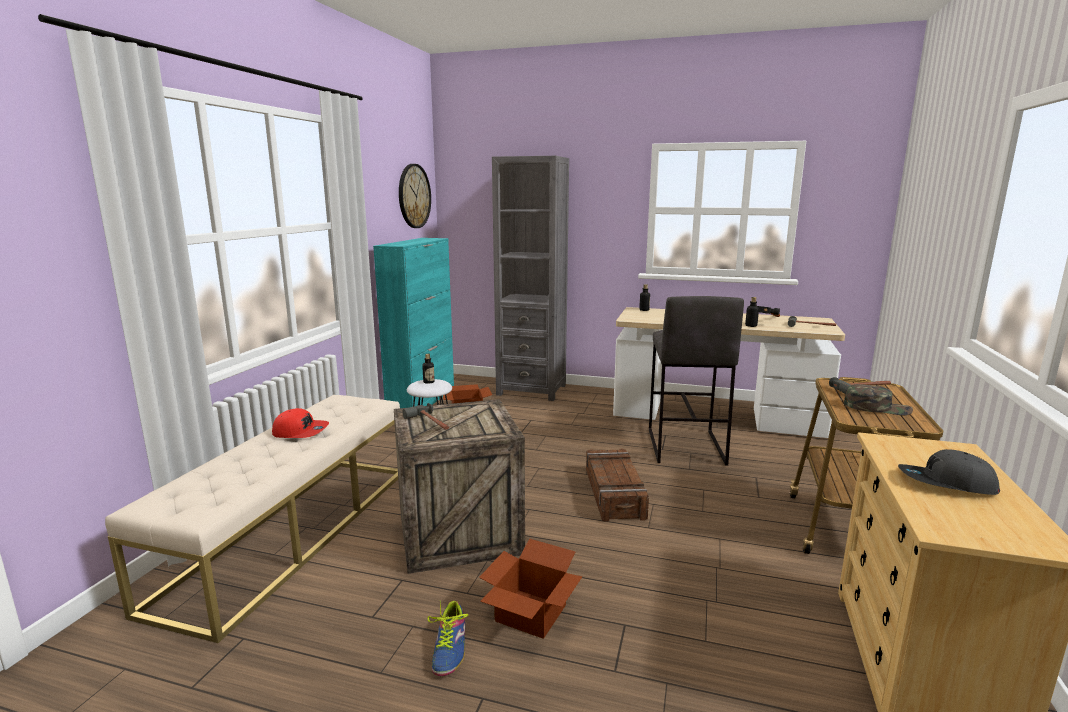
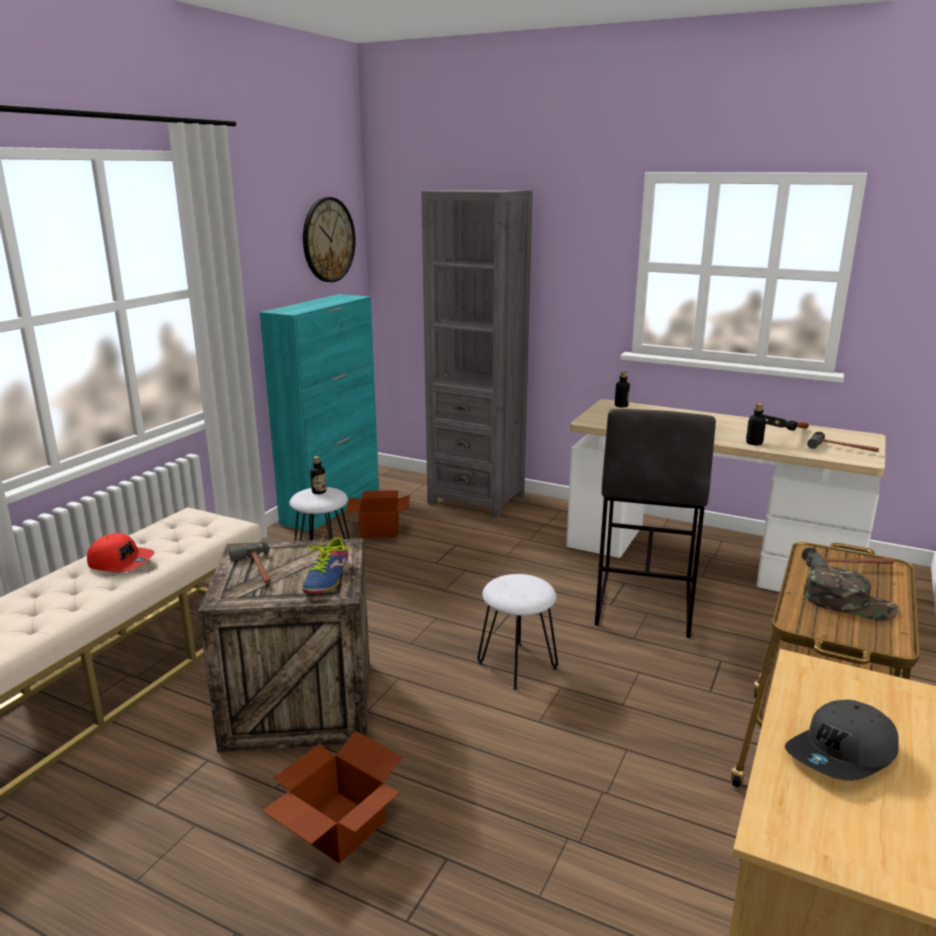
camera: 10 degrees right, 5 degrees up
(450, 648) = (226, 860): shoe -> shoe (327, 577)
(615, 493) = (518, 665): crate -> white stool
(946, 484) = (842, 755): grey cap -> grey cap turned 60 degrees counterclockwise

